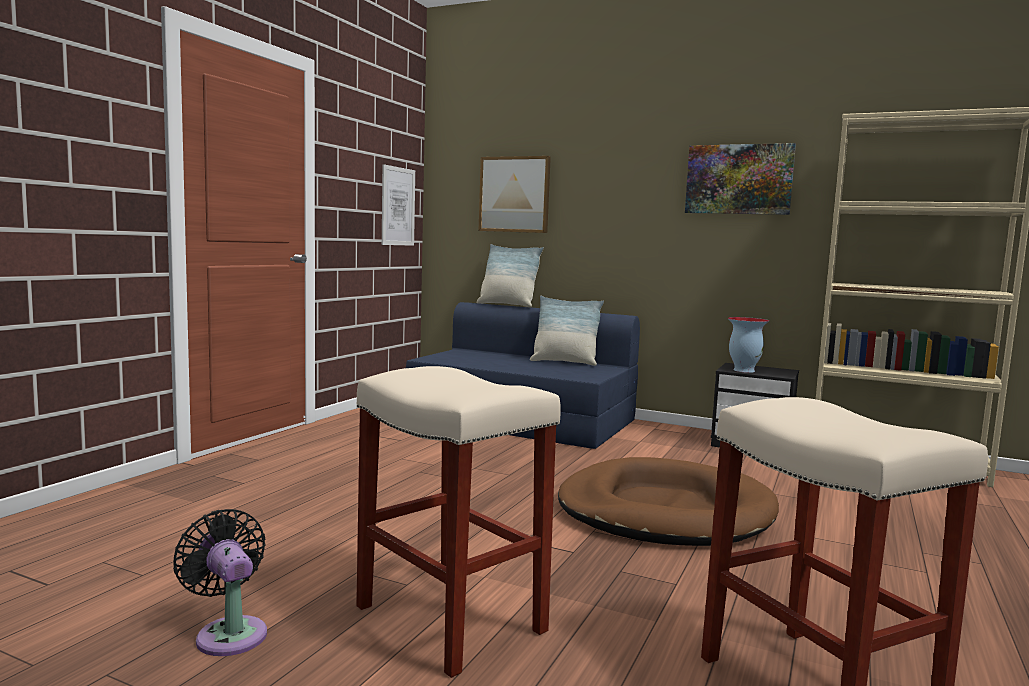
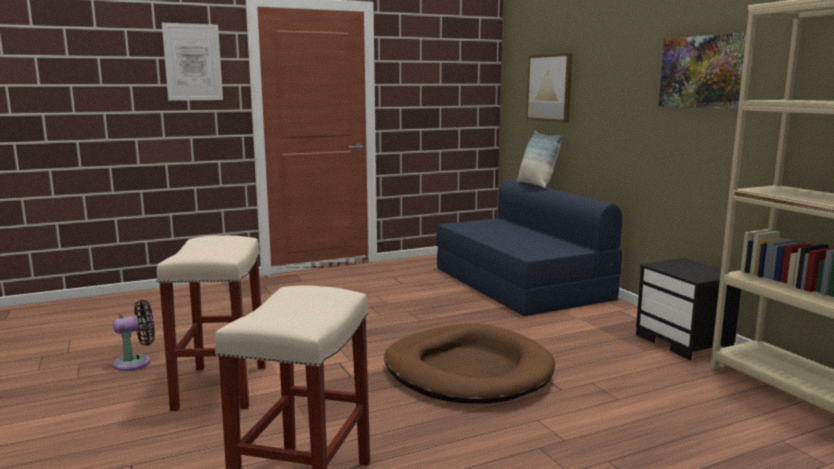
camera: 40 degrees right, 5 degrees up
(229, 633) = (136, 362): black fan -> black fan turned 60 degrees clockwise
(398, 206) = (467, 100): picture -> picture (193, 62)
(564, 362) = (555, 239): pillow -> none
(743, 370) = (671, 267): vase -> none

